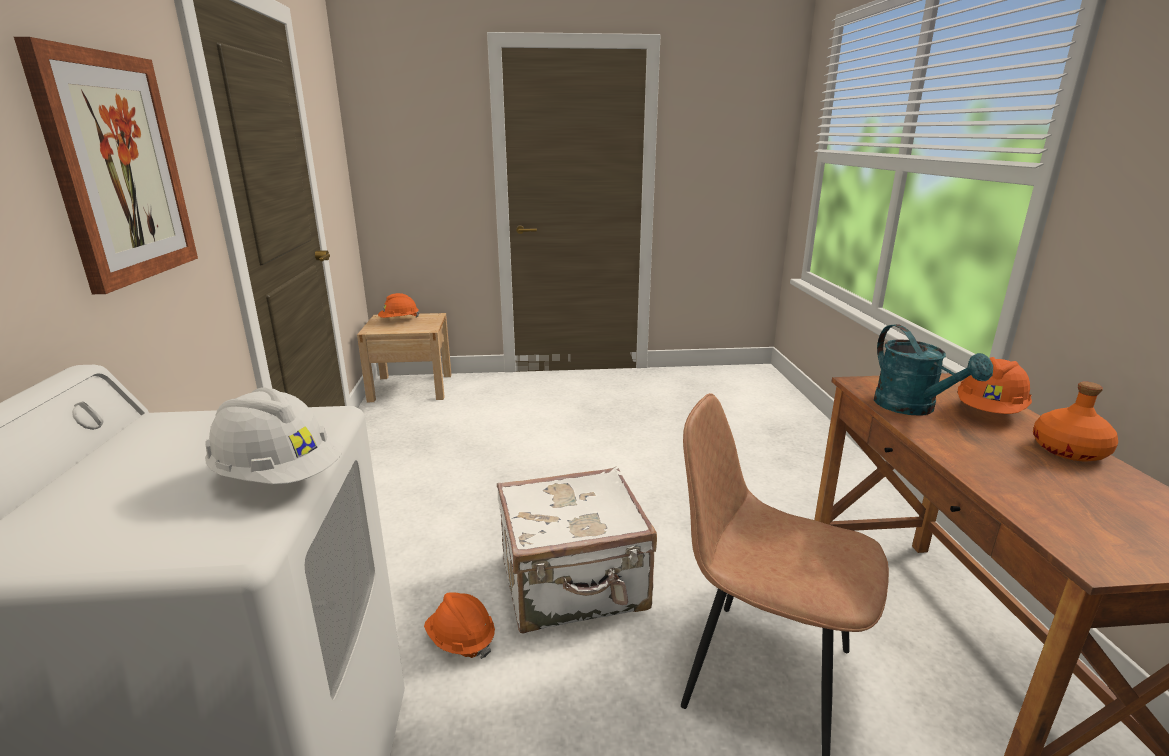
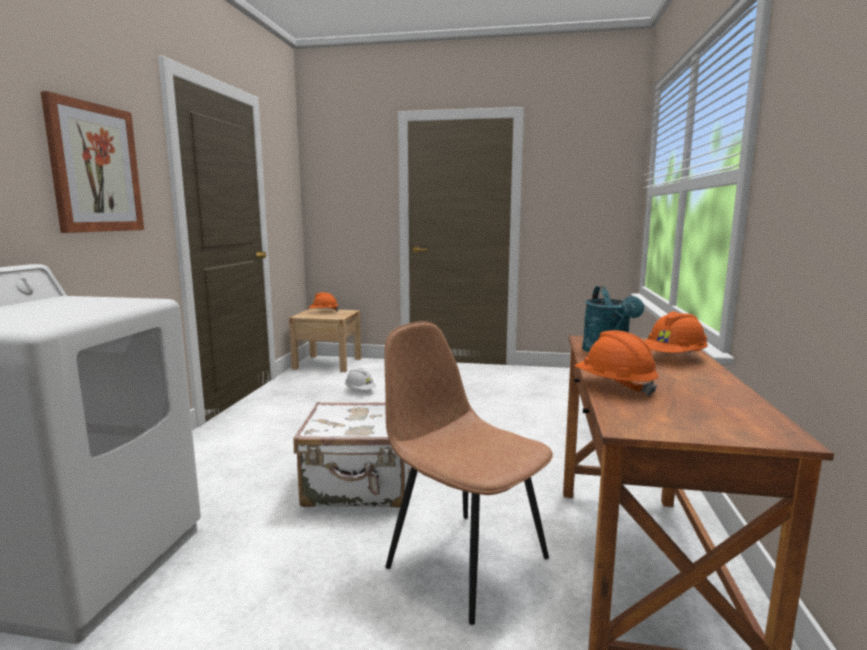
camera: 15 degrees right, 10 degrees down
(279, 477) = (89, 314): white hard hat -> white hard hat (360, 391)
(461, 640) = (259, 505): orange hard hat -> orange hard hat (614, 386)
(1068, 451) = (709, 380): orange bottle -> none

